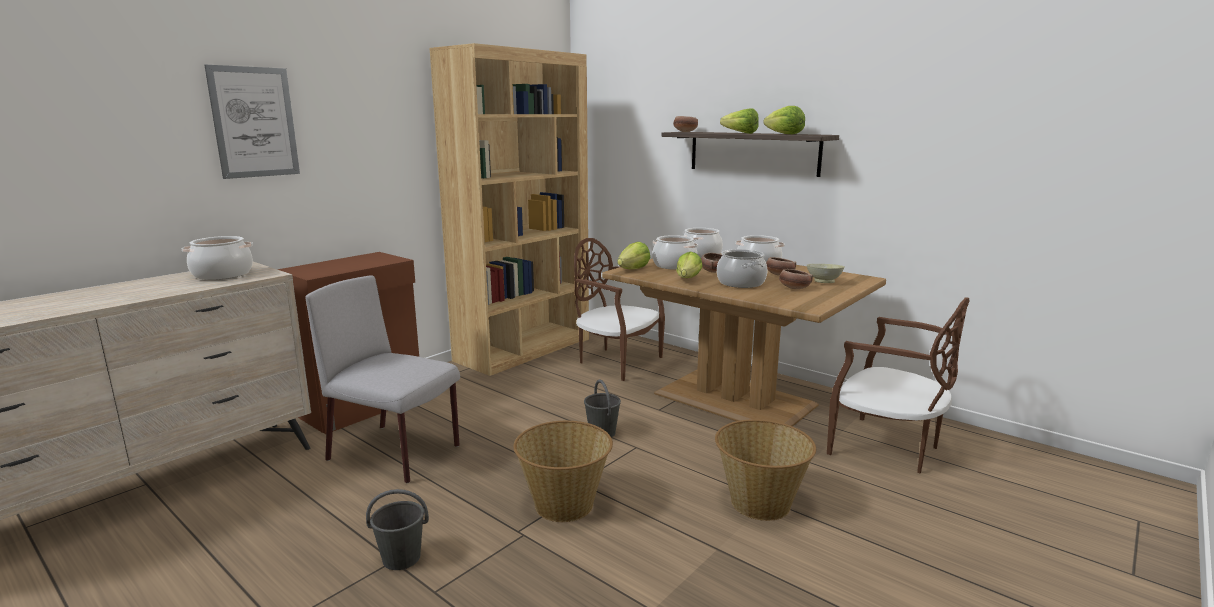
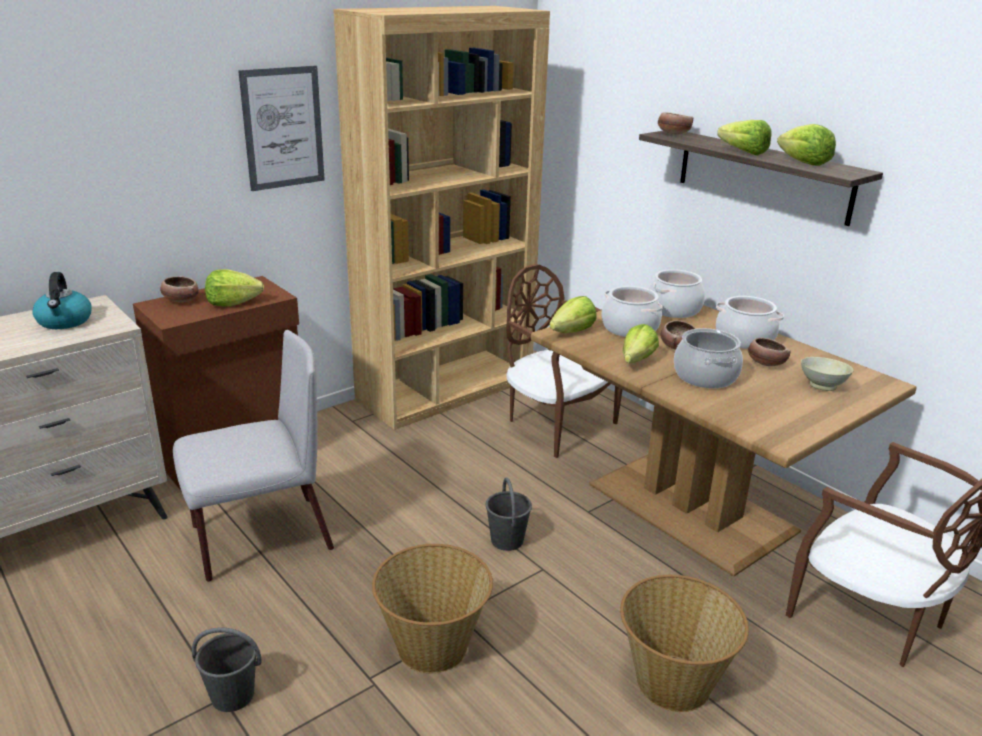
camera: 10 degrees right, 10 degrees up
(223, 274) = (65, 321): cooking pot -> kettle
(254, 122) = (104, 127): picture -> picture (283, 128)
(361, 265) = (232, 303): none -> lettuce
(396, 453) = (259, 539): grey chair -> grey chair turned 120 degrees clockwise
(793, 288) = (773, 396): bowl -> bowl (180, 300)

